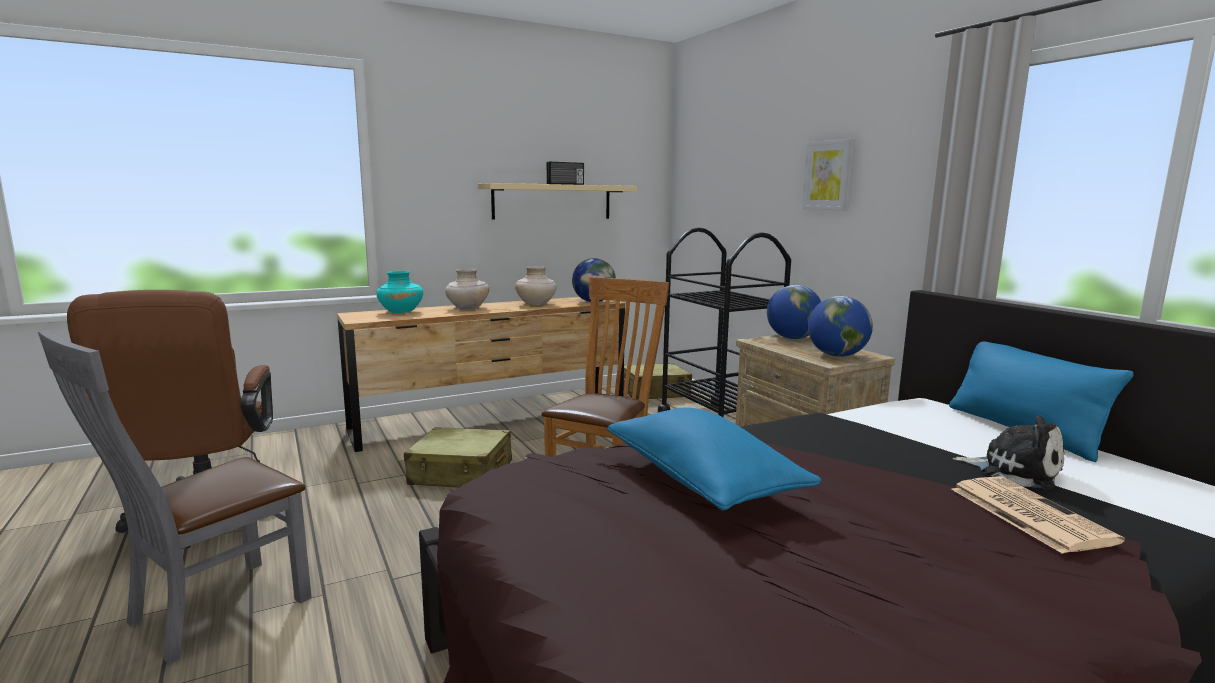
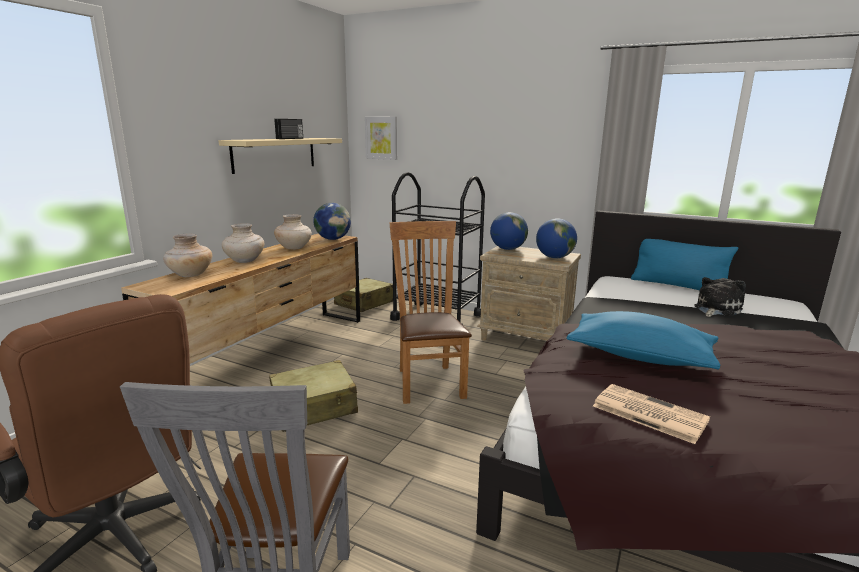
camera: 35 degrees left, 5 degrees up
(401, 312) = (190, 275): turquoise vase -> beige vase
(829, 175) = (510, 134): picture -> picture (381, 138)
(1014, 471) = (715, 309): plush toy -> plush toy turned 45 degrees counterclockwise
(1027, 513) = (767, 329): newspaper -> newspaper (647, 413)

